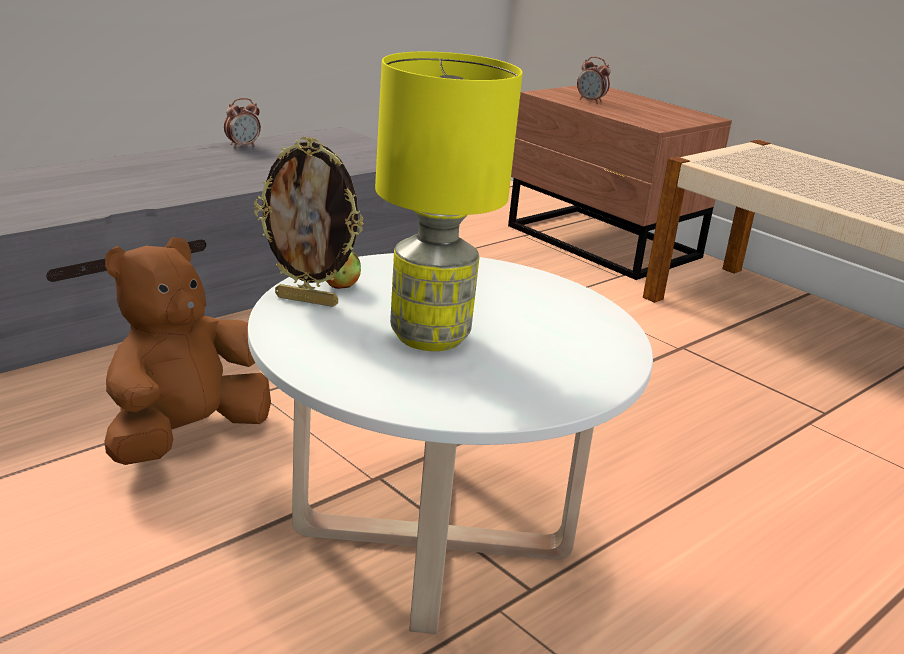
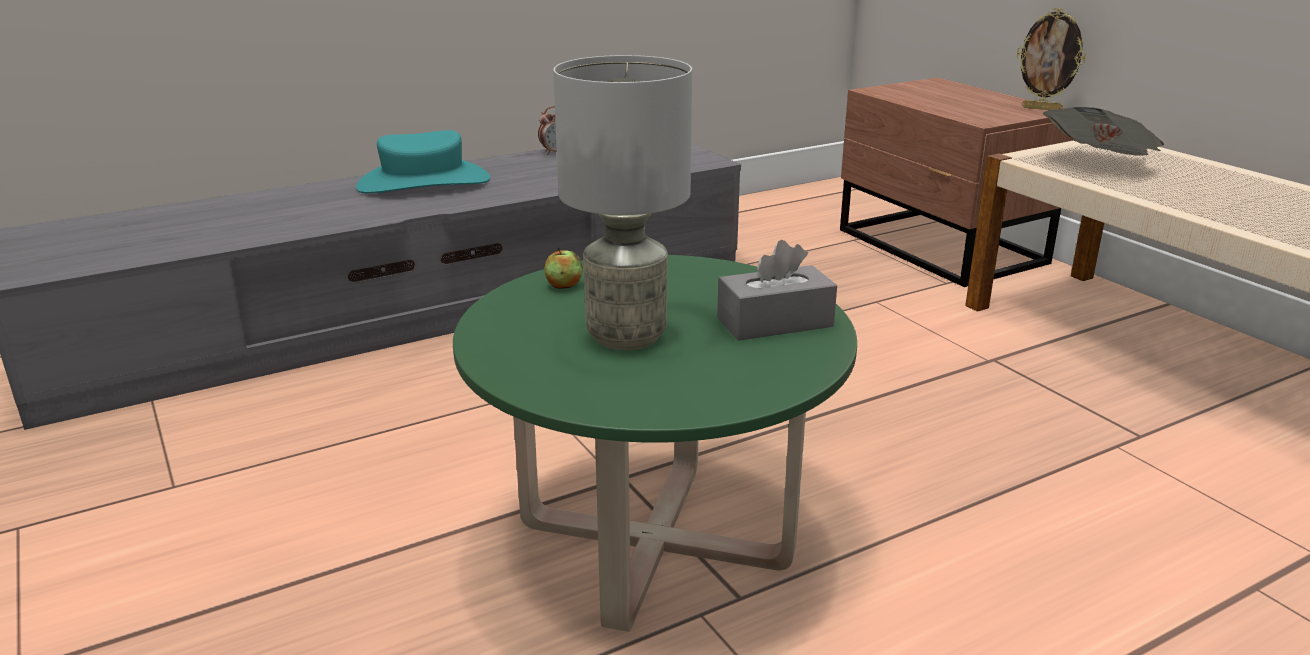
camera: 15 degrees right, 0 degrees up
(113, 175) = (424, 183): none -> turquoise hat
(184, 436) = (451, 429): brown plush toy -> none
(307, 300) = (525, 299): picture frame -> picture frame (1042, 108)
(431, 337) = (627, 337): yellow table lamp -> grey table lamp
(432, 540) = (655, 542): white coffee table -> green coffee table
(564, 319) = (775, 322): none -> grey tissue box
(591, 101) = (922, 97): alarm clock -> none
(766, 168) = (1100, 164): none -> newspaper

